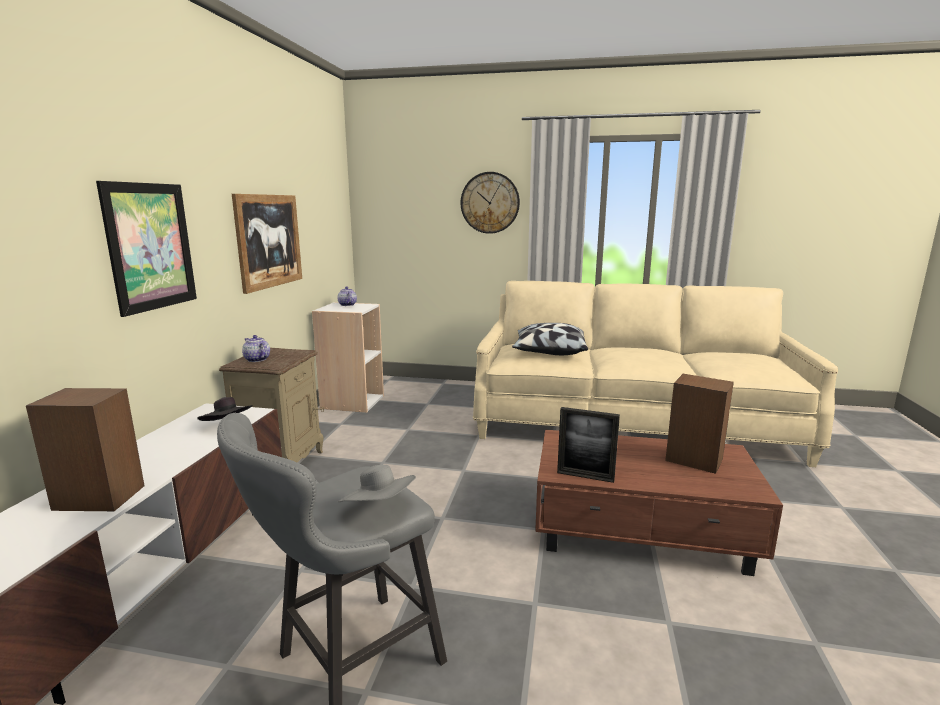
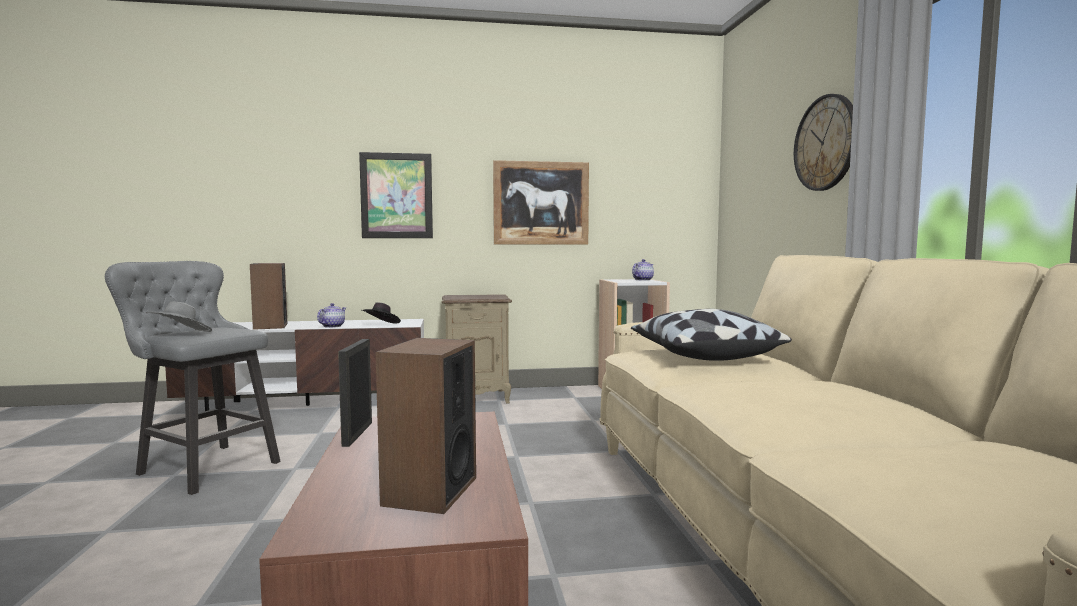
camera: 70 degrees right, 10 degrees down
(256, 359) = (467, 296): teapot -> teapot (332, 326)

